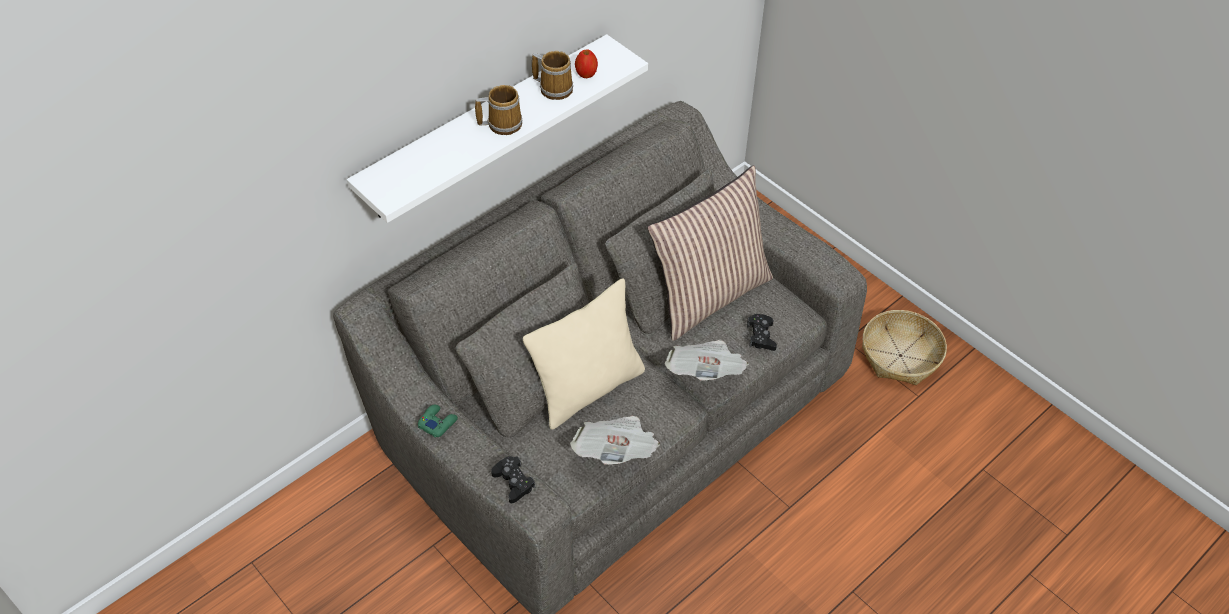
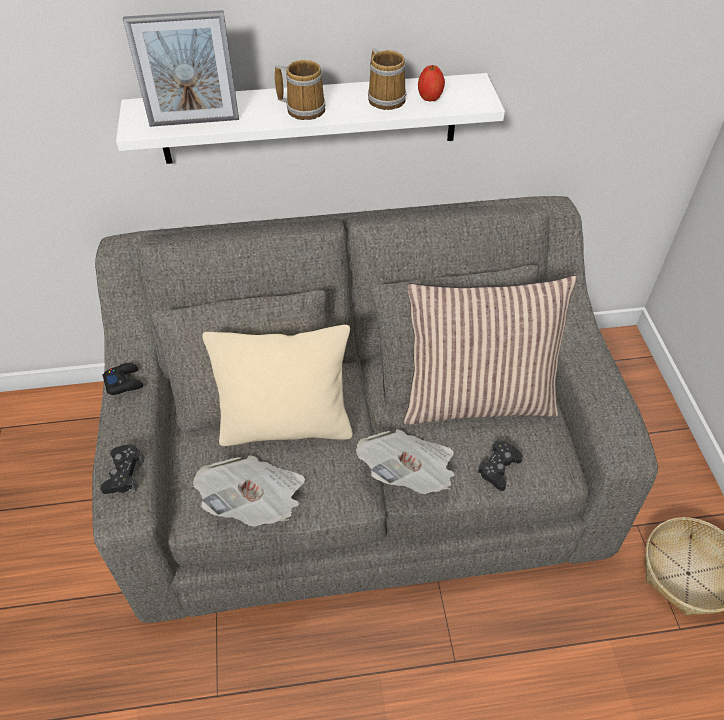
camera: 35 degrees right, 0 degrees up
(430, 172) = (194, 122): none -> picture frame
(437, 423) = (124, 382): green game controller -> black game controller

